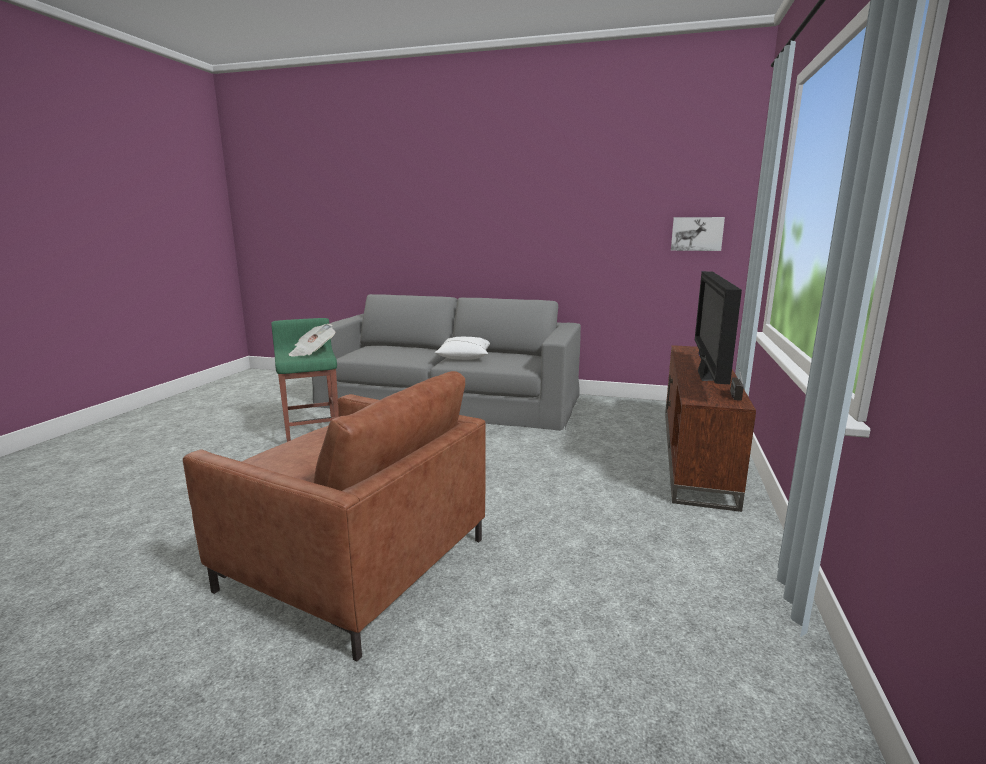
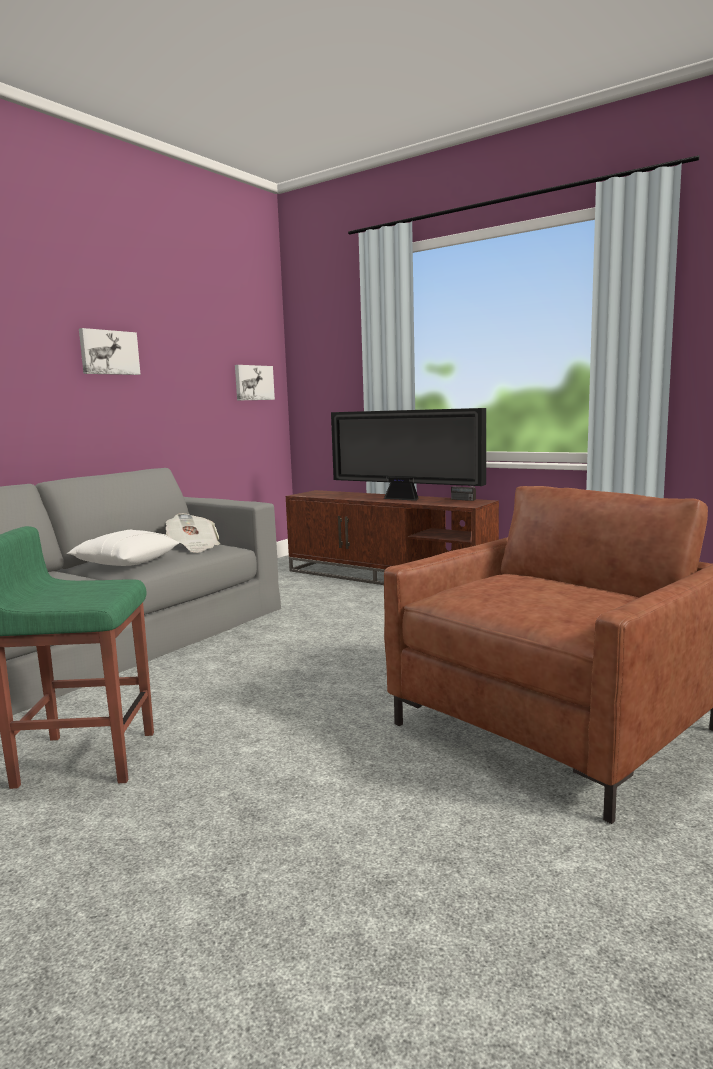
camera: 70 degrees left, 5 degrees down
(312, 352) = (73, 588): newspaper -> newspaper (194, 547)
(542, 212) = (108, 352): none -> picture

